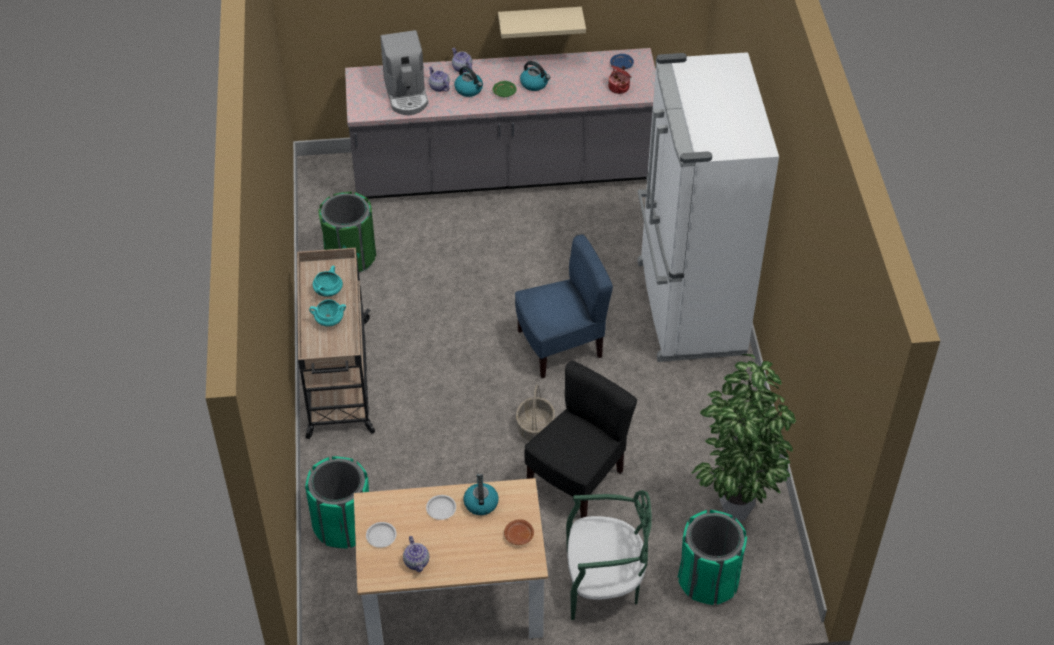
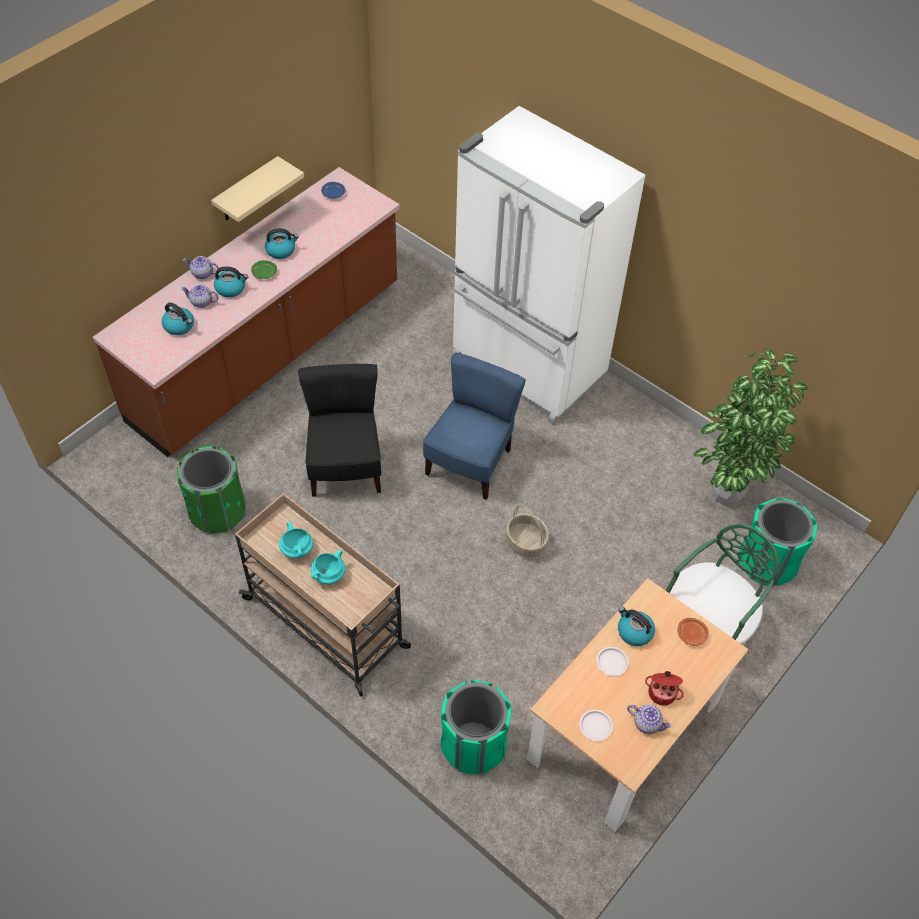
camera: 45 degrees left, 5 degrees up
(406, 94) = (179, 326): coffee machine -> kettle
(503, 173) = (268, 353): grey counter -> brown counter
(577, 478) = (599, 559): black chair -> black chair (345, 467)
(619, 87) = (353, 213): cooking pot -> cooking pot (662, 692)

